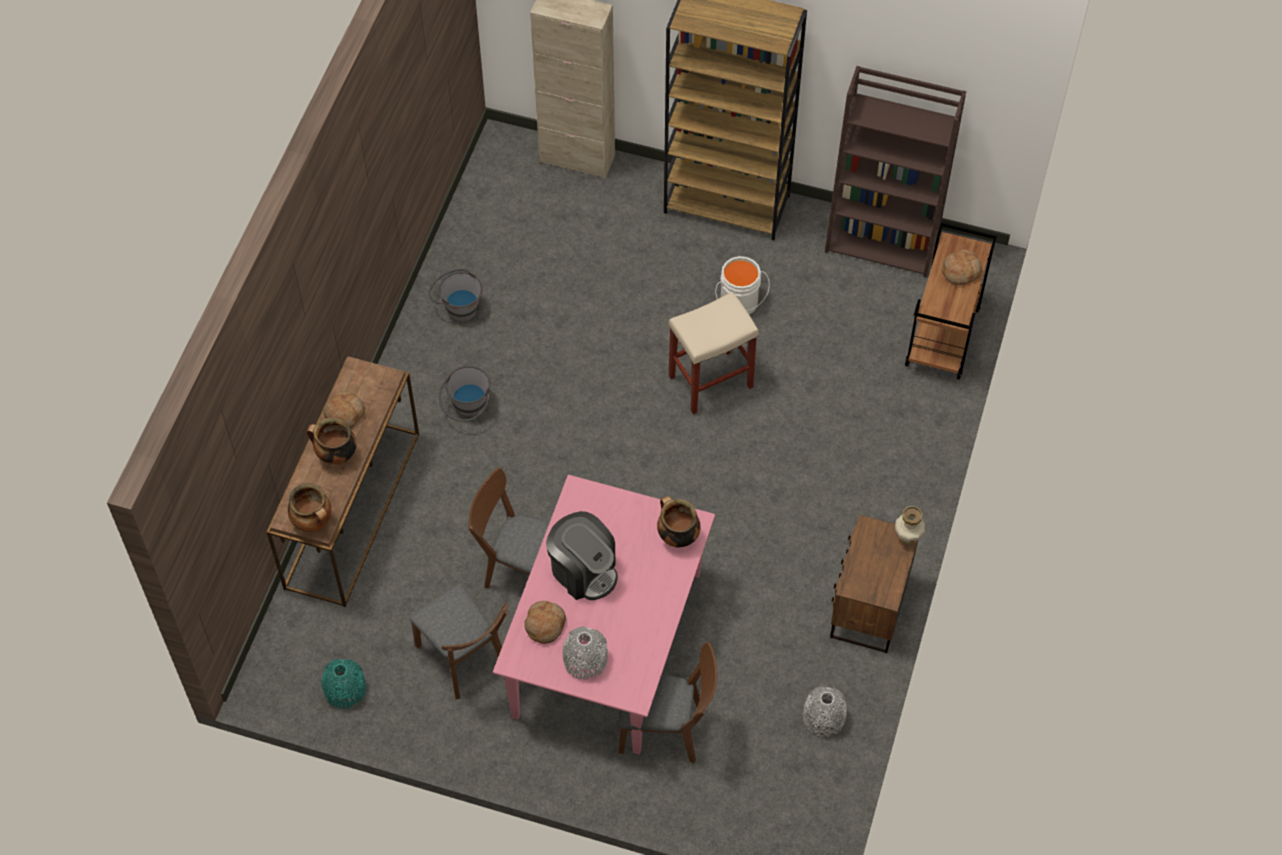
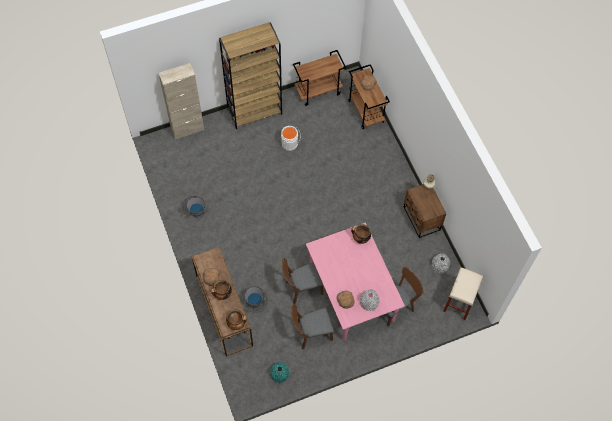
camera: 40 degrees left, 5 degrees up
(465, 661) = (310, 333): brown chair -> brown chair turned 150 degrees clockwise
(468, 410) = (231, 246): grey bucket -> grey bucket (255, 304)
(583, 571) = (341, 273): coffee machine -> none
(710, 382) = (305, 179): beige stool -> beige stool (459, 303)
(883, 243) = (318, 91): brown bookcase -> brown cart

